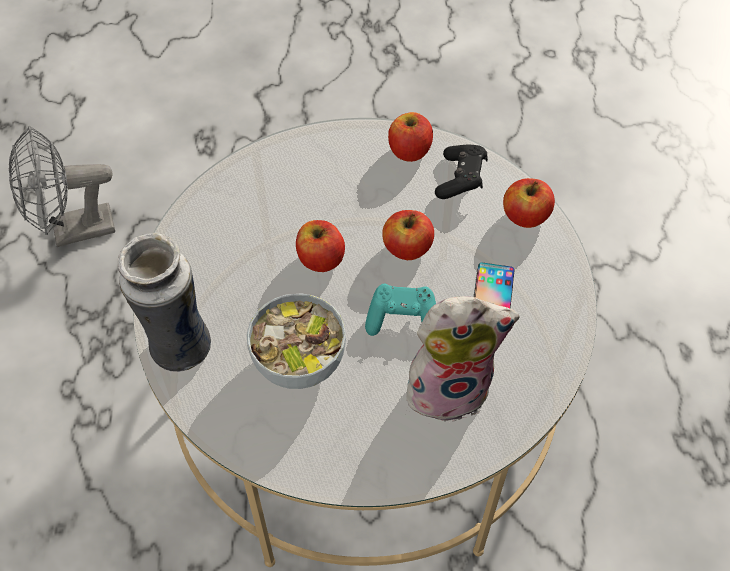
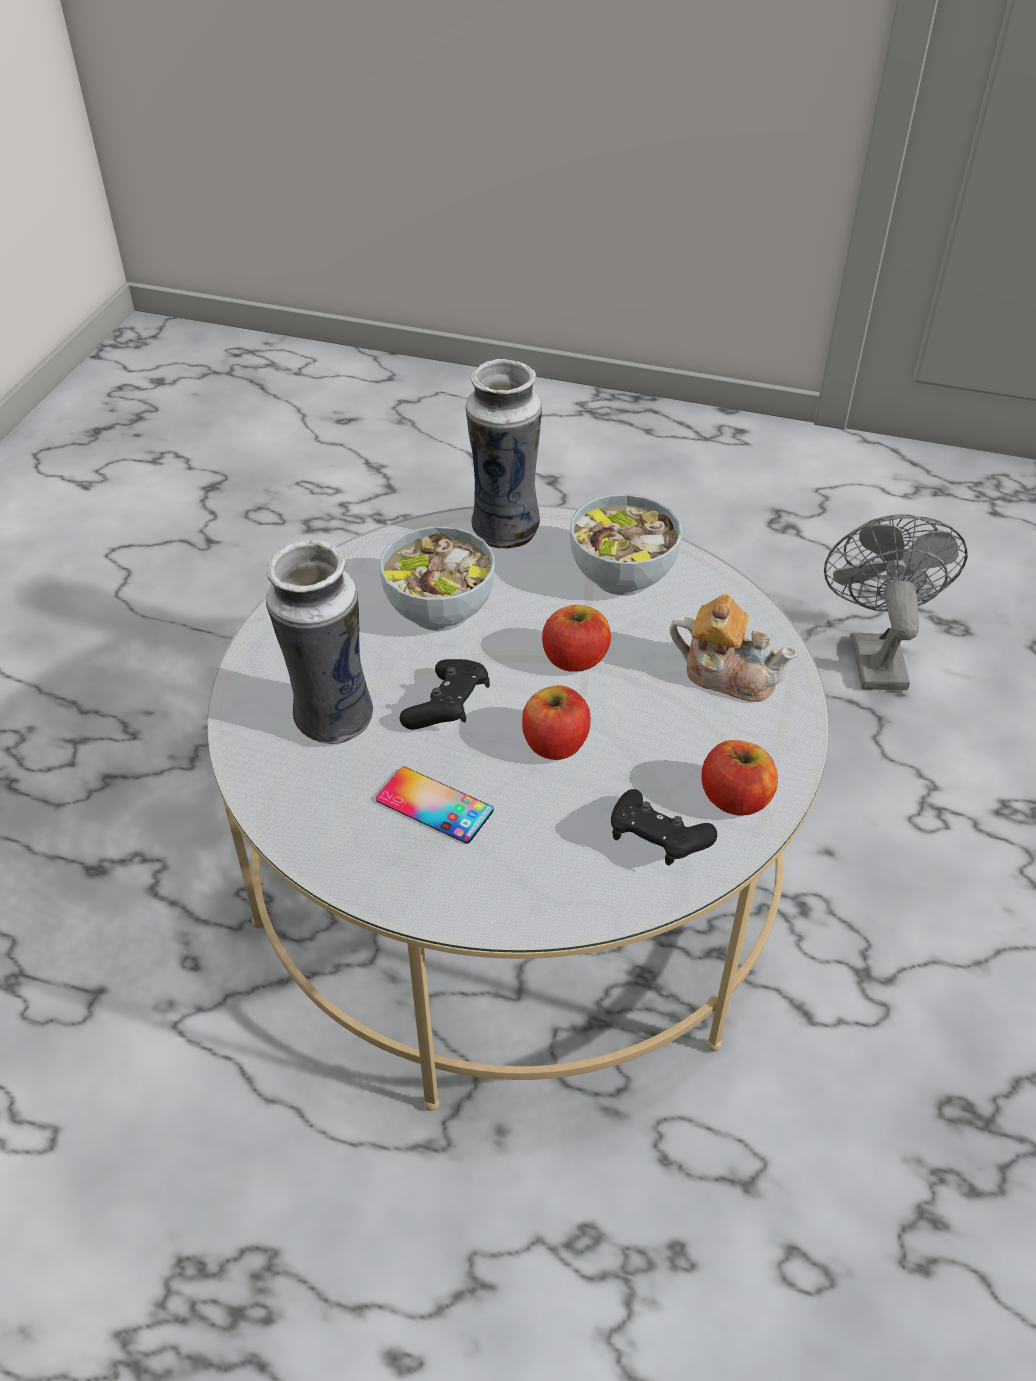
camera: 110 degrees right, 10 degrees down
(215, 255) = (621, 575): none -> bowl
(301, 174) = (728, 674): none -> teapot
(402, 319) = (448, 708): turquoise game controller -> black game controller
(449, 388) = (331, 721): plush toy -> vase
(525, 216) = (553, 894): apple -> none

